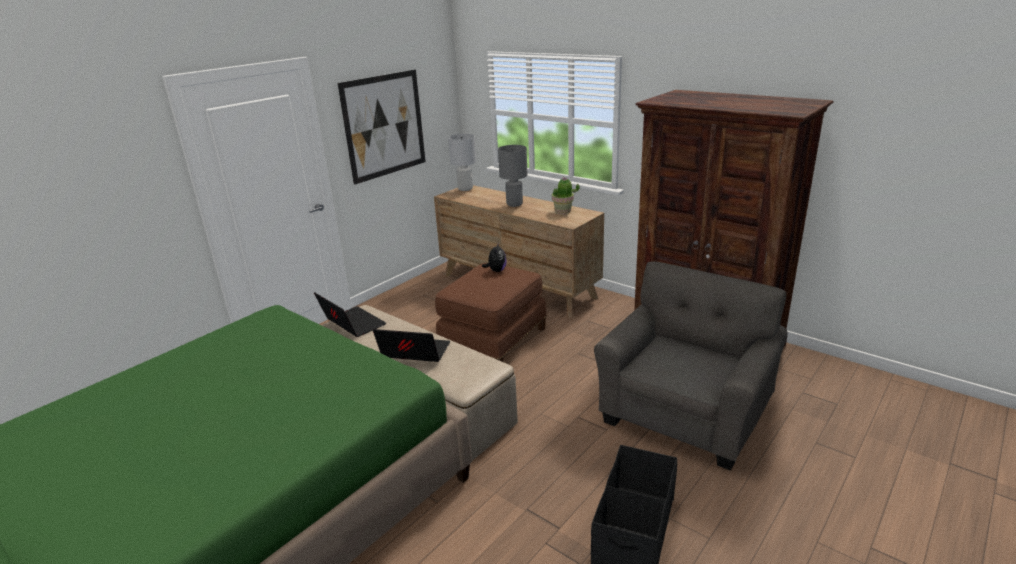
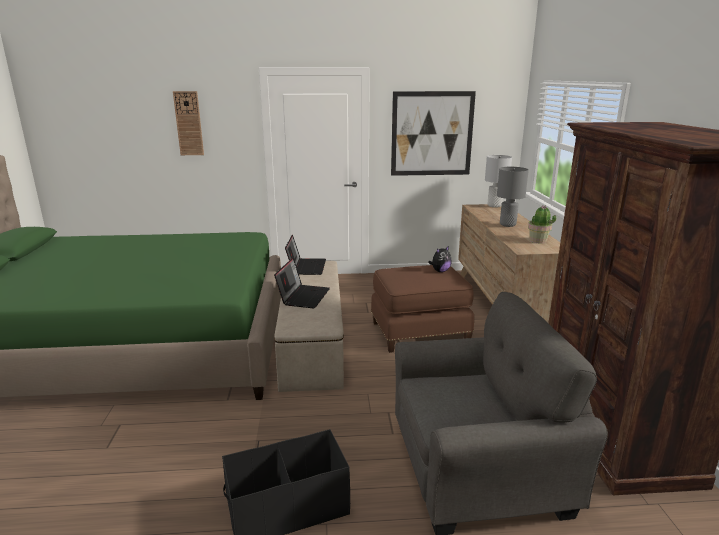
camera: 45 degrees right, 5 degrees down
(66, 184) = (188, 123): none -> wall clock
(413, 353) = (303, 296): laptop -> laptop turned 45 degrees clockwise

